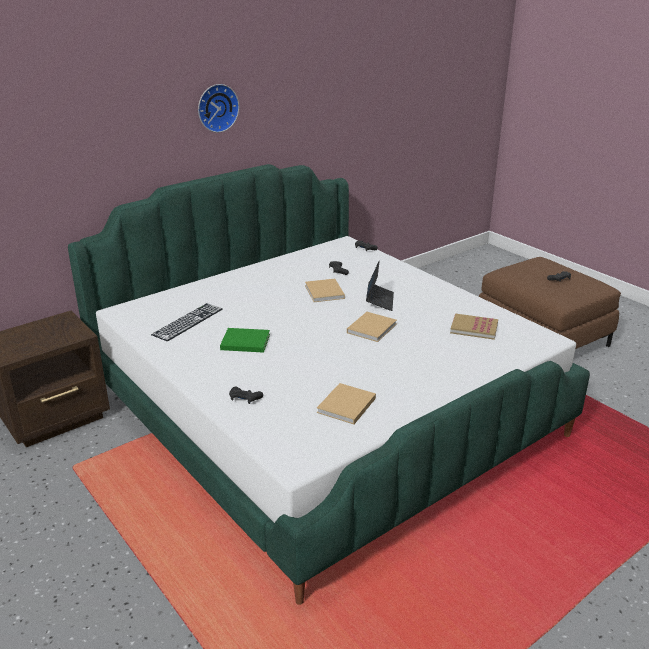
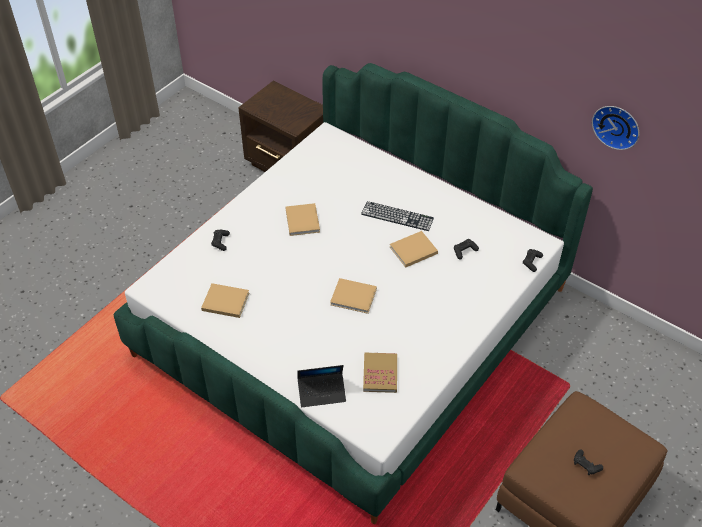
camera: 75 degrees right, 20 degrees up
(188, 322) = (324, 178): keyboard -> keyboard (397, 216)
(216, 107) = (476, 42): wall clock -> wall clock (617, 125)
(244, 342) = (302, 219): green book -> beige book
(379, 301) = (411, 294): laptop -> laptop (322, 392)

